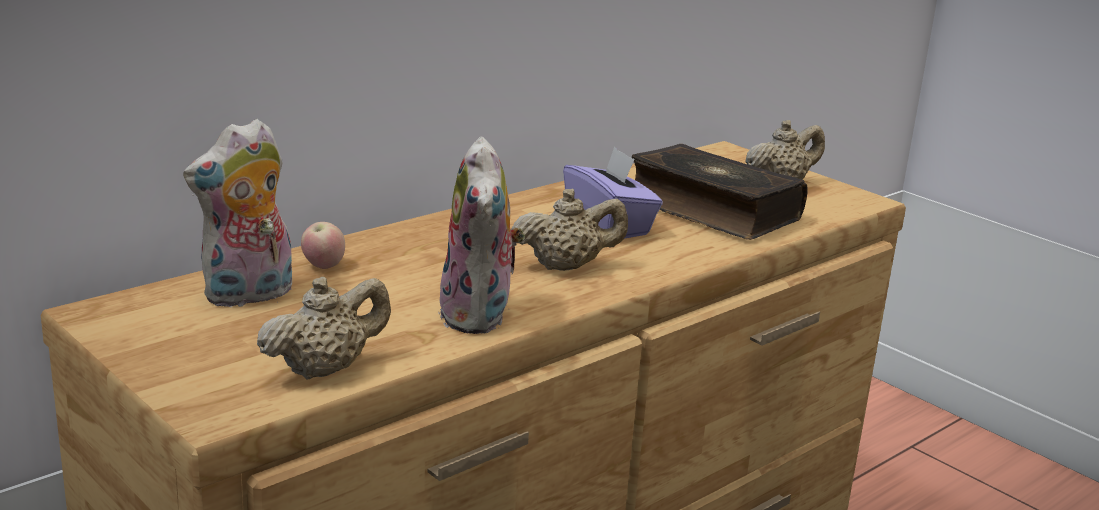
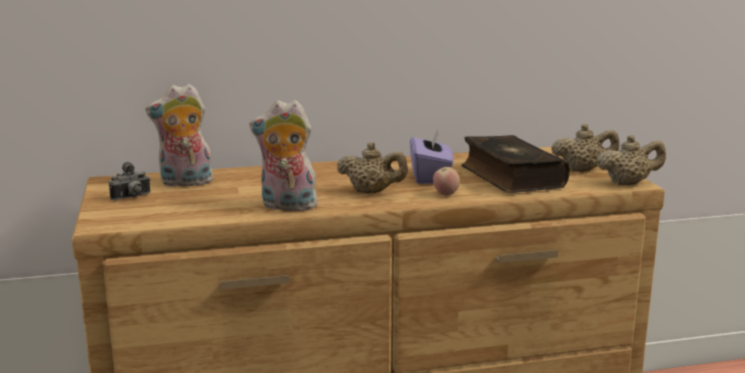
camera: 30 degrees right, 5 degrees down
(194, 343) = (132, 198): none -> camera
(323, 266) = (240, 176): apple -> apple (445, 194)
(325, 369) = (175, 216): beige teapot -> beige teapot (628, 183)
(480, 316) = (286, 207): plush toy -> plush toy turned 75 degrees clockwise

